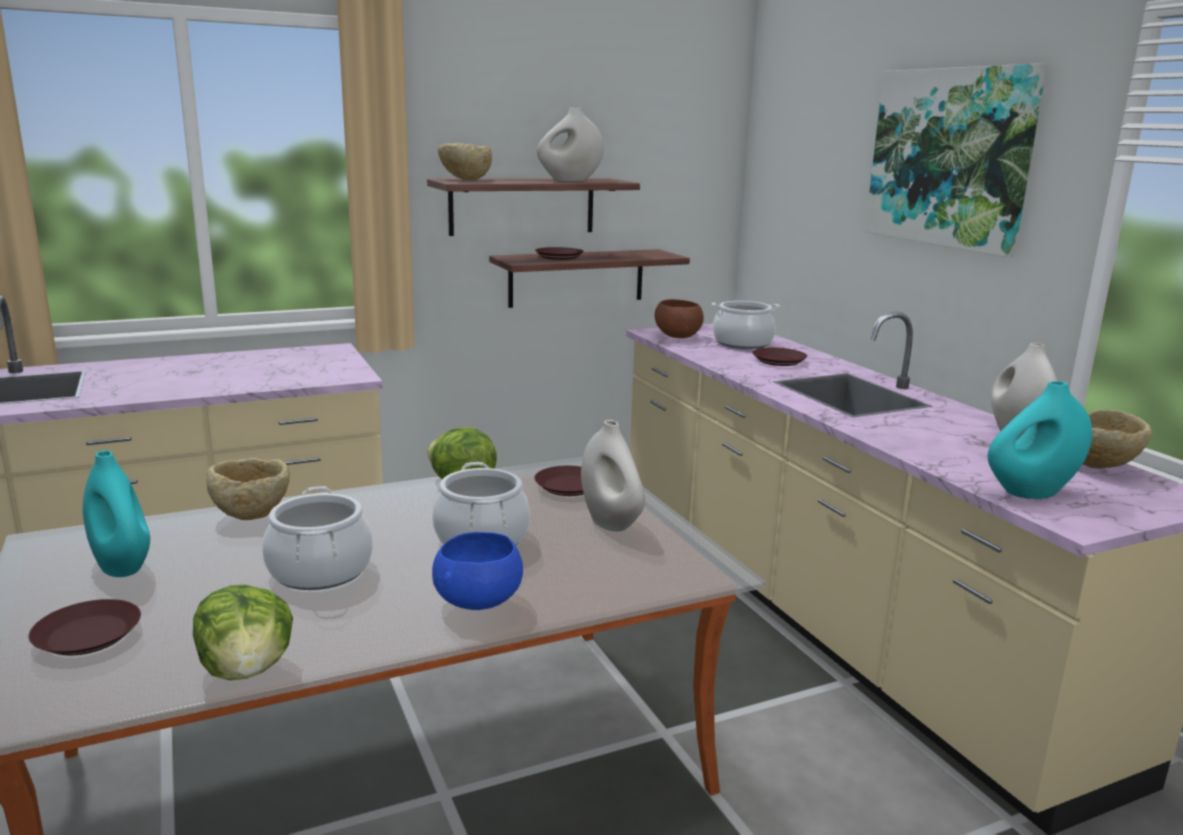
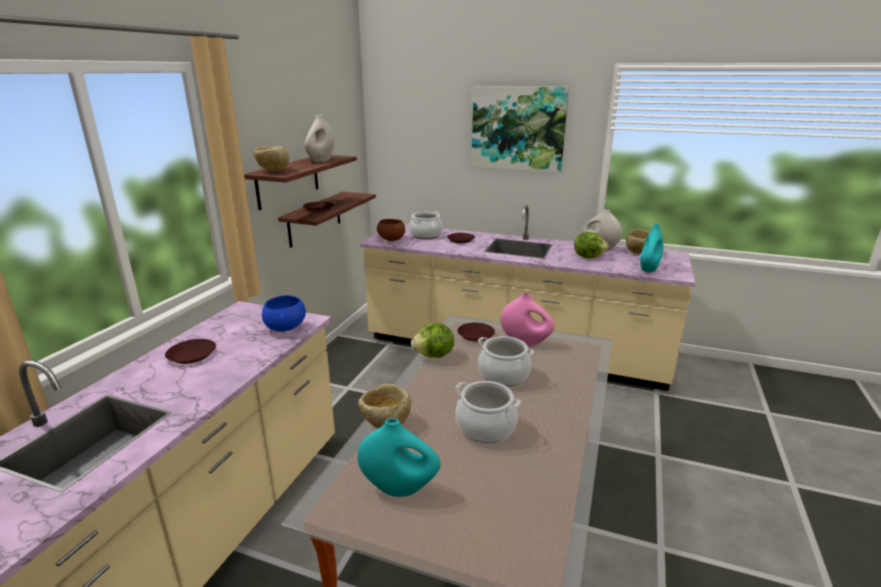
camera: 45 degrees left, 5 degrees up
(89, 635) = (480, 523): brown plate -> brown plate (192, 355)
(247, 670) = (571, 481): lettuce -> lettuce (588, 257)
(478, 603) = (567, 401): blue bowl -> blue bowl (286, 328)
(611, 522) = (525, 342): white vase -> pink vase

